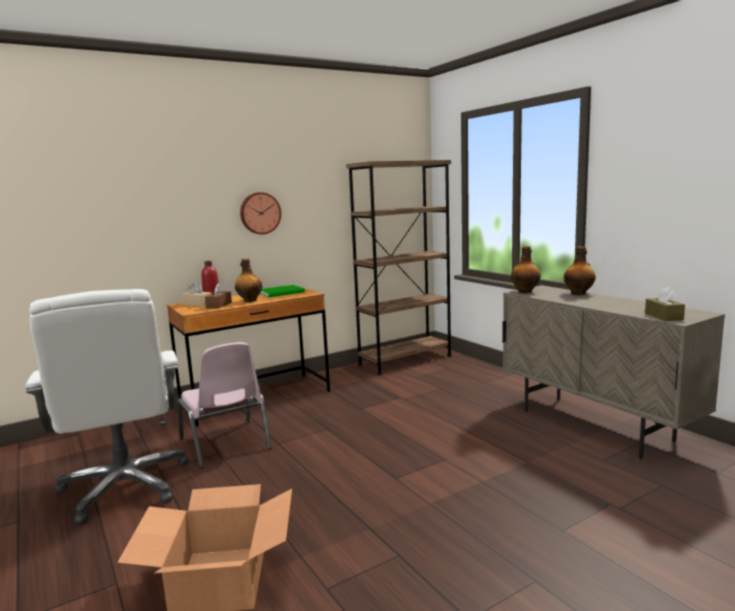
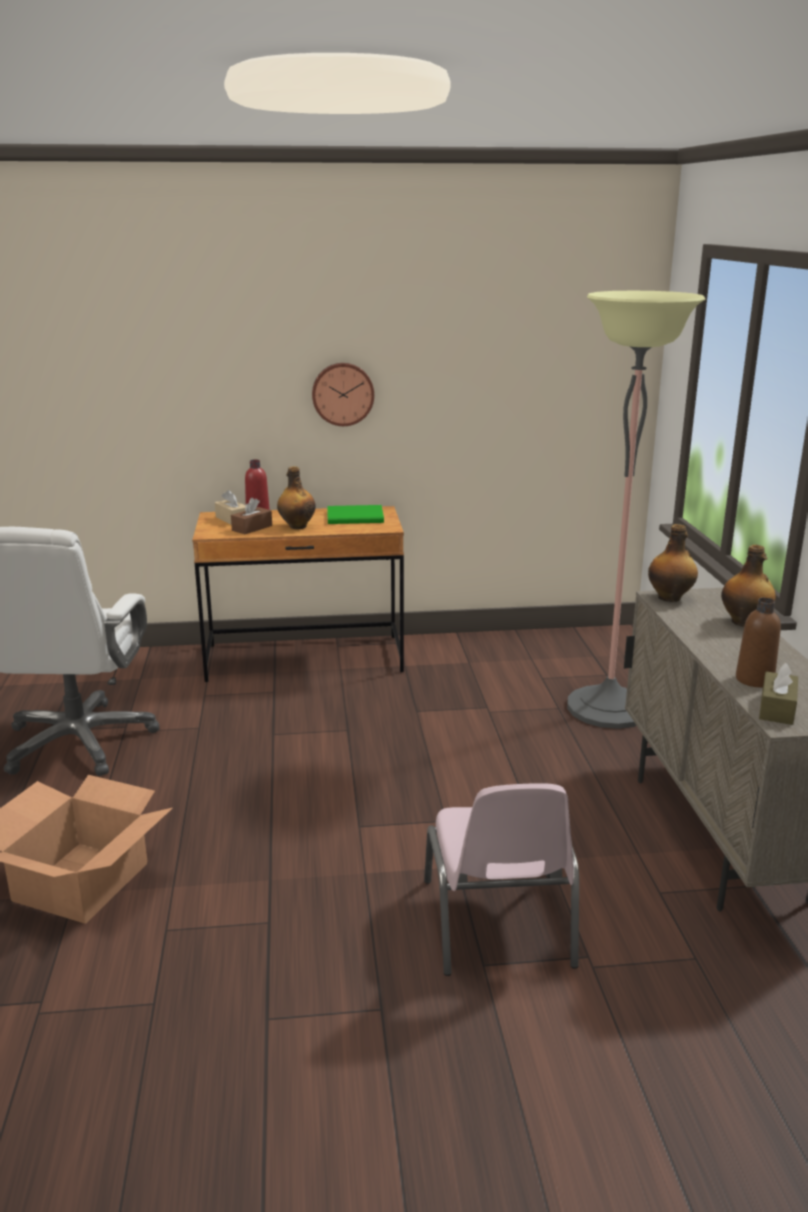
camera: 25 degrees right, 10 degrees up
(225, 444) = (216, 718): pink chair -> pink chair (498, 924)
(405, 360) = (559, 644): brown bookcase -> none
(467, 382) = (608, 708): none -> floor lamp
(630, 309) = (754, 680): none -> brown bottle

